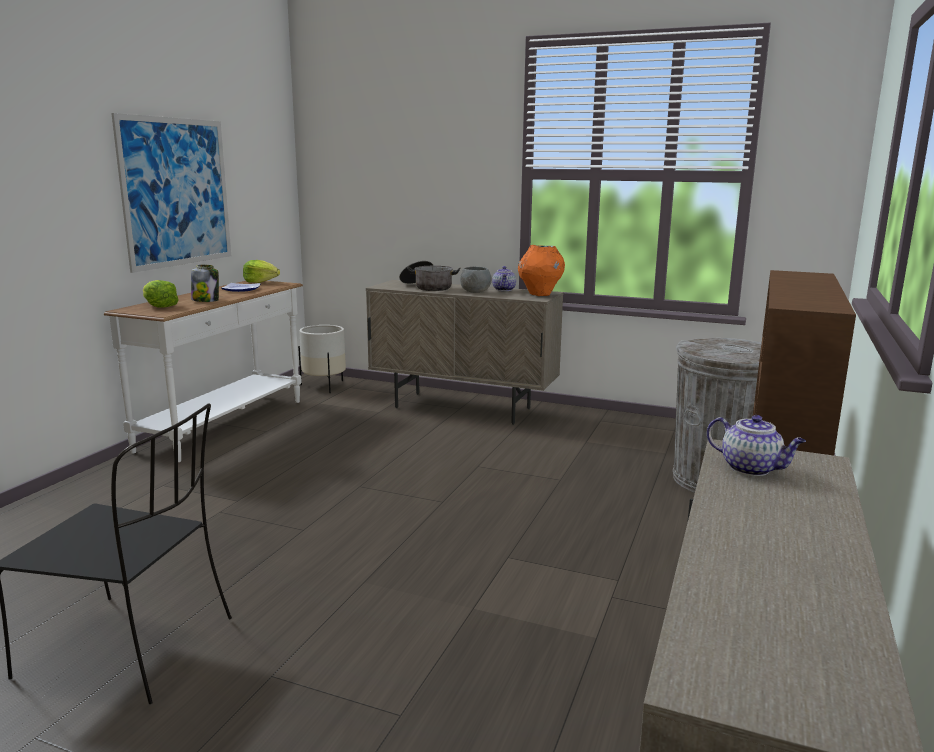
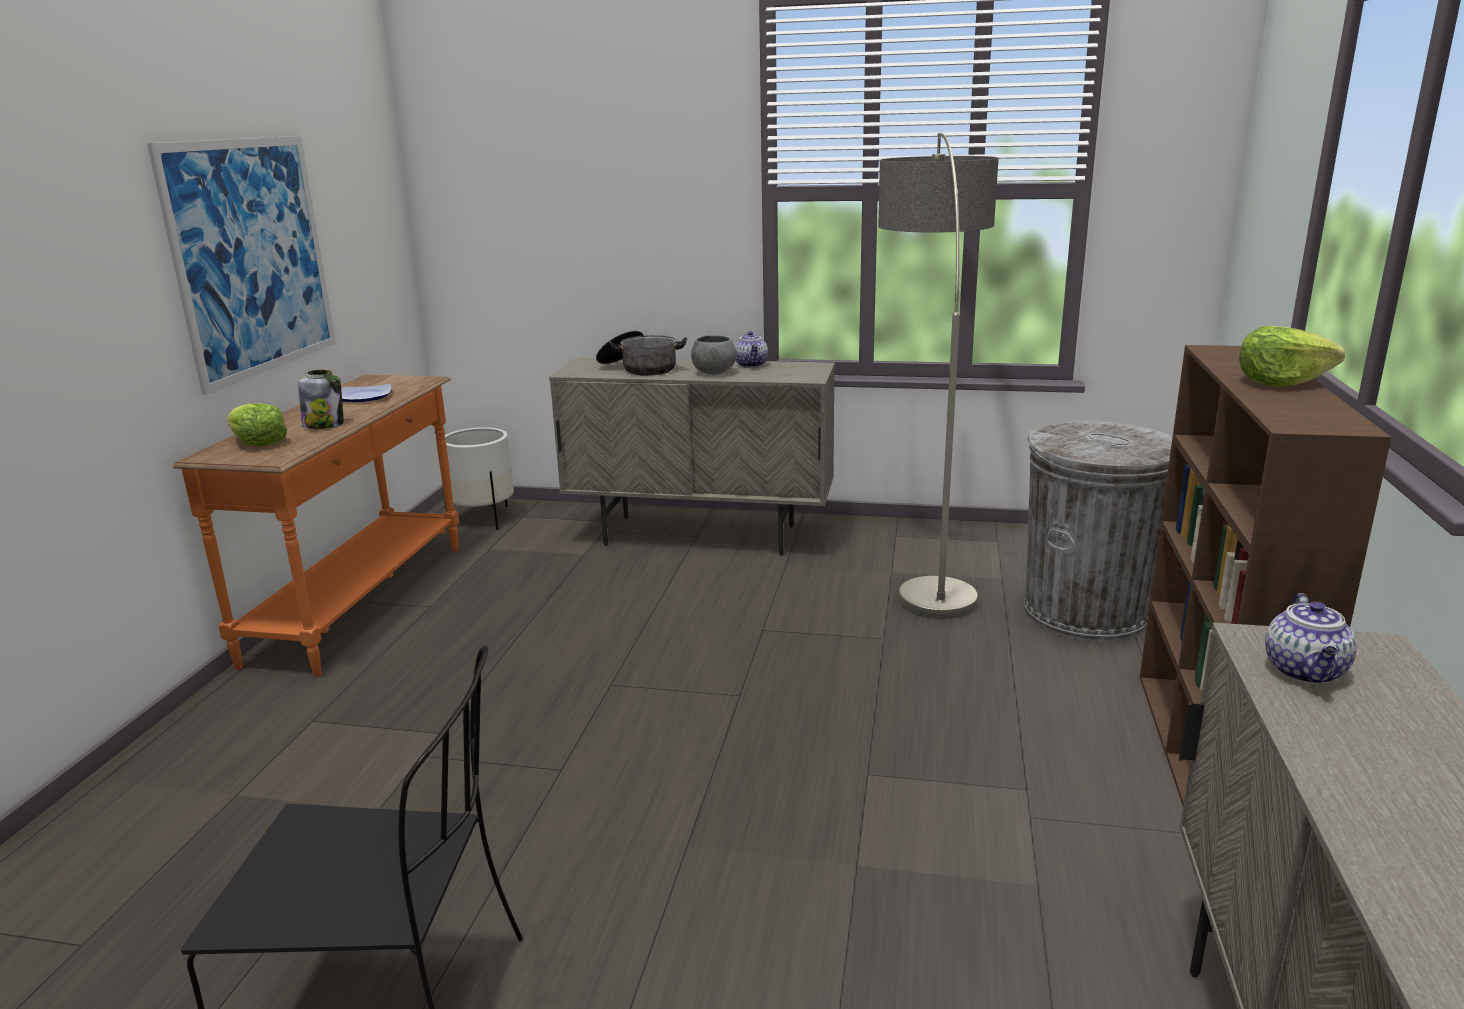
camera: 10 degrees left, 5 degrees up
(225, 425) = (362, 602): white console table -> orange console table
(260, 282) = (384, 379): lettuce -> lettuce (1281, 382)
(540, 294) = (806, 370): orange vase -> none
(614, 438) = (926, 562): none -> floor lamp
(752, 468) = (1306, 672): teapot -> teapot turned 75 degrees clockwise

